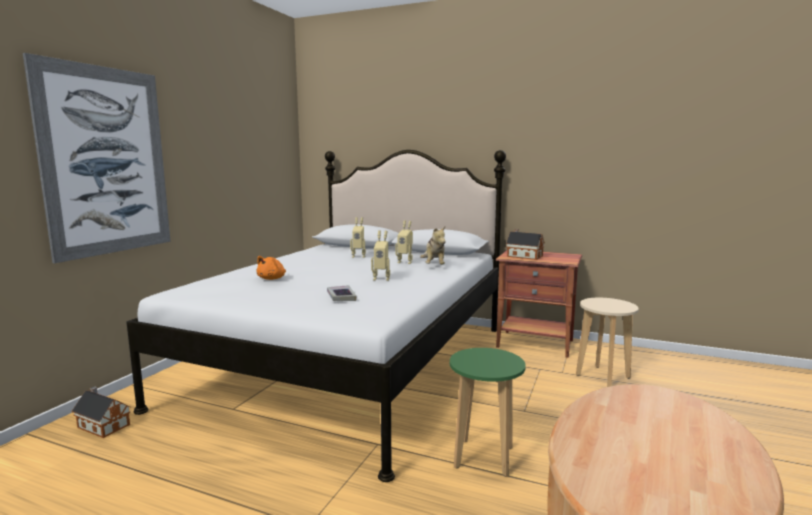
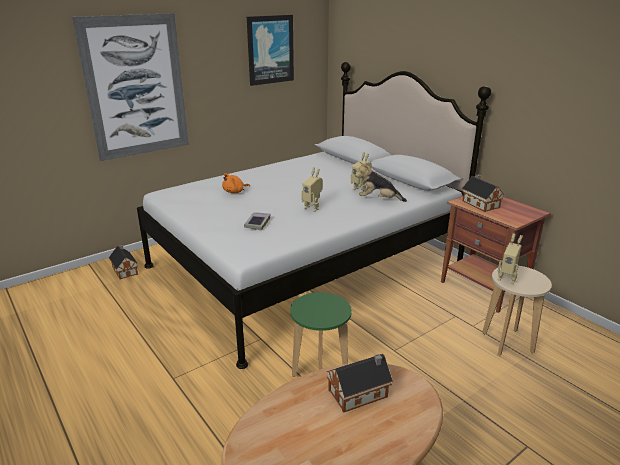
camera: 30 degrees right, 15 degrees up
(250, 136) = (270, 50): none -> picture
(359, 256) = (333, 174): toy robot -> toy robot (507, 278)
(434, 266) = (378, 200): plush toy -> plush toy turned 75 degrees clockwise
(633, 414) = (360, 393): none -> toy house

